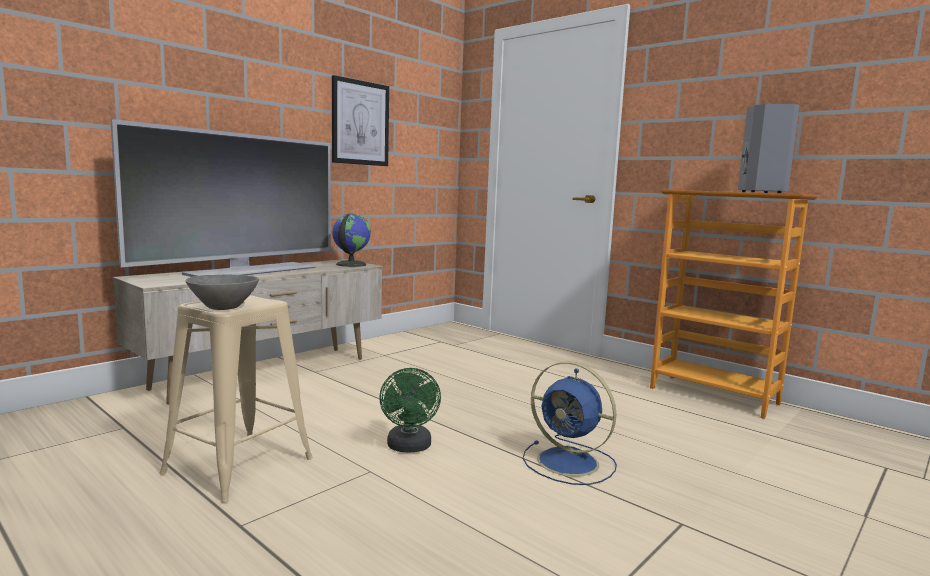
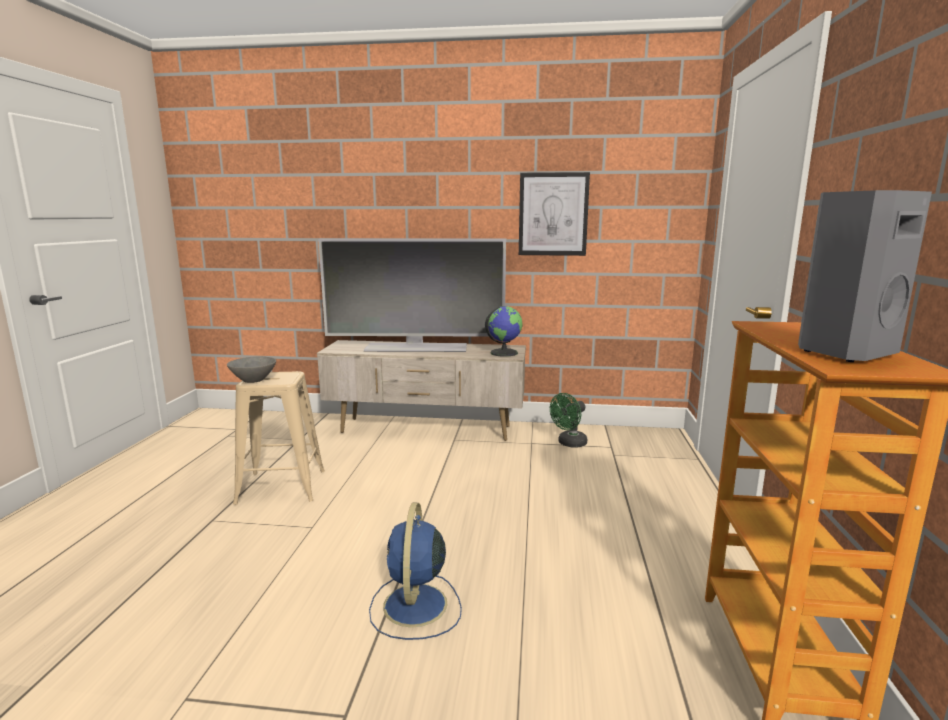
camera: 55 degrees right, 5 degrees up
(409, 447) = (364, 525): green fan -> green fan (569, 444)

